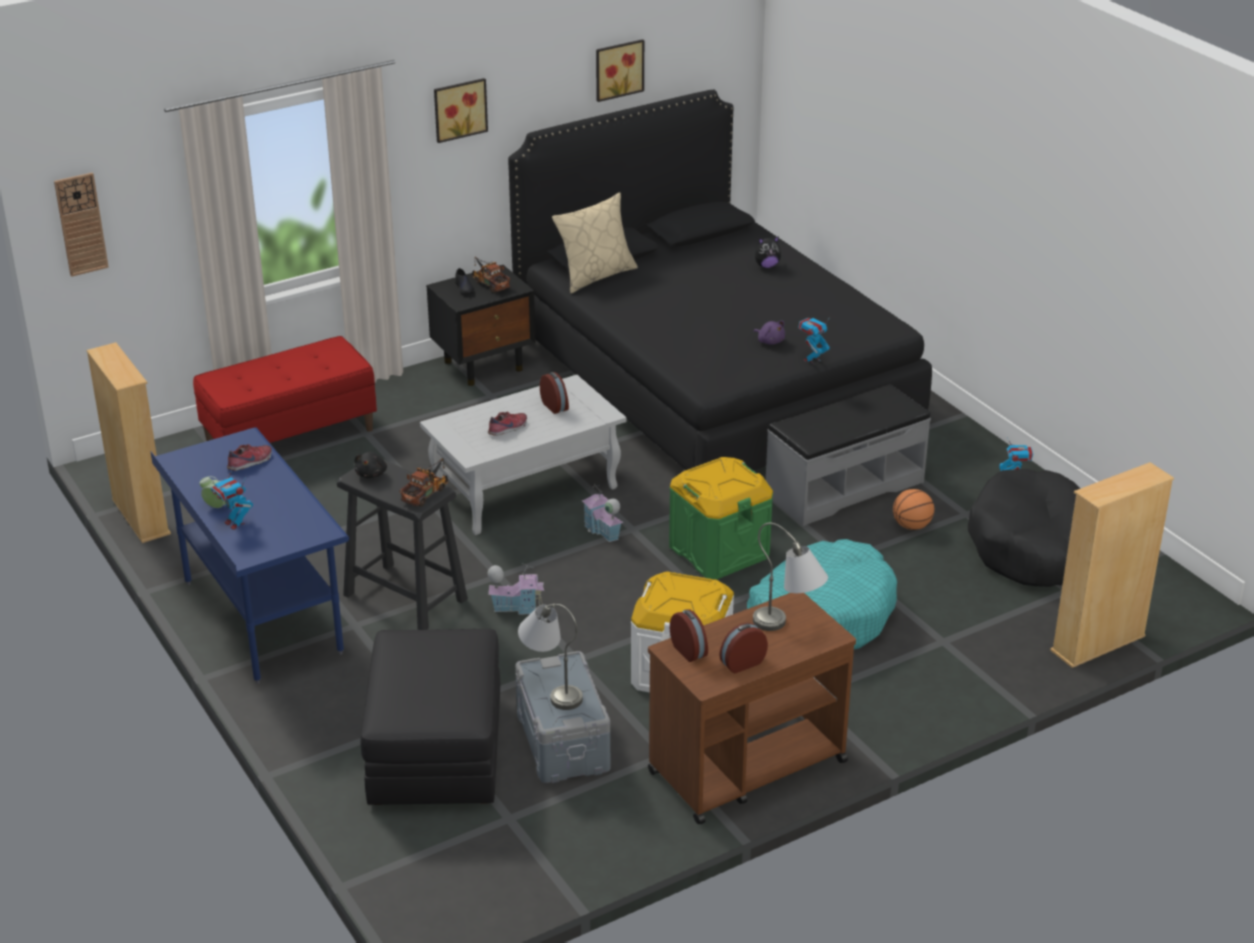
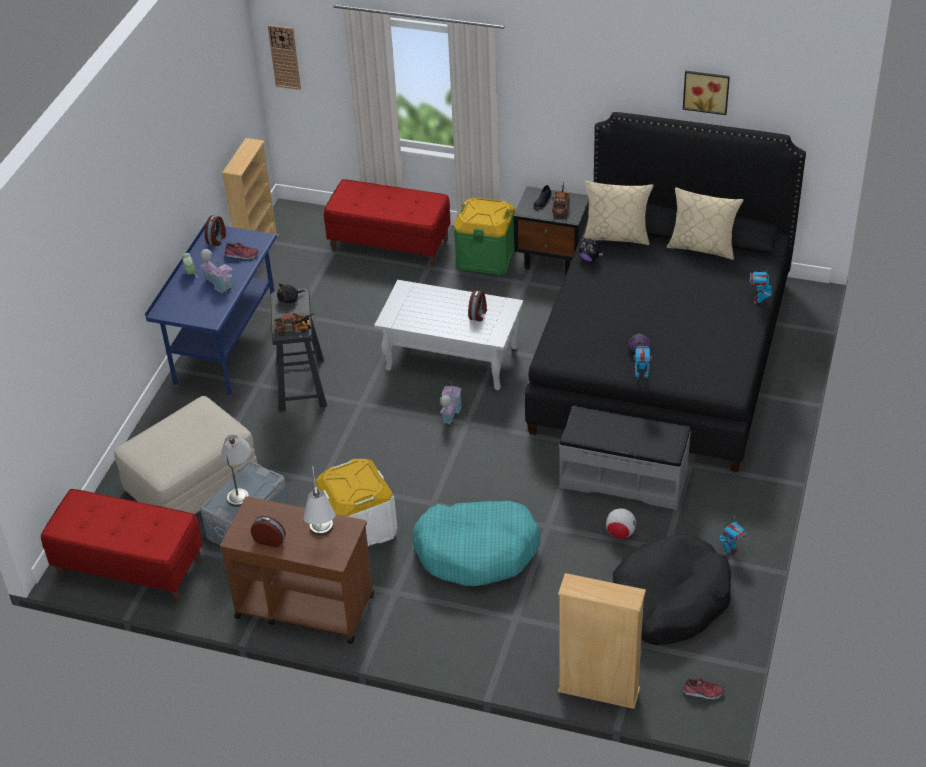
camera: 50 degrees right, 10 degrees up
(235, 524) = (183, 288): toy robot -> toy robot (758, 300)
(435, 750) = (192, 482): black ottoman -> beige ottoman
(459, 109) = (564, 75): picture -> none
(504, 868) = (129, 568): none -> red bench
(508, 429) = (432, 314): shoe -> shoe (703, 693)
(516, 607) = (341, 429): toy house -> toy house (219, 283)
(685, 248) = (702, 247): none -> beige pillow
(690, 650) = (259, 514): alarm clock -> alarm clock (217, 239)
(719, 551) = (489, 470): green storage box -> green storage box (486, 257)
(767, 266) = (731, 291): plush toy -> plush toy (589, 259)
(911, 526) = (620, 533): basketball -> football

